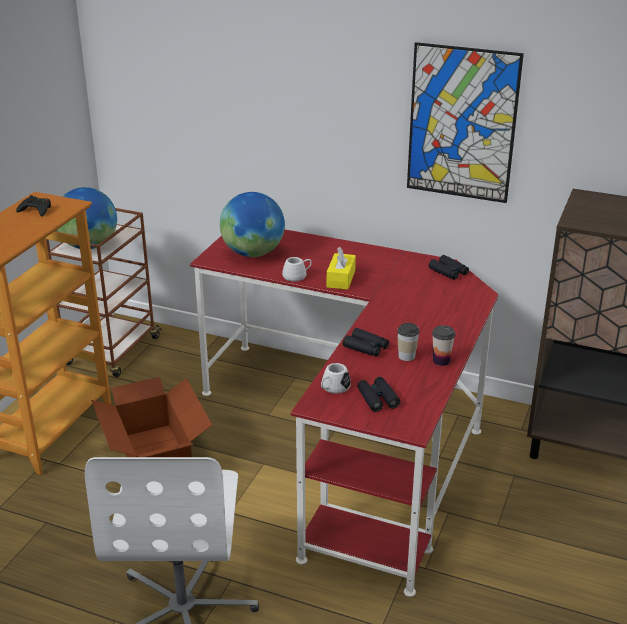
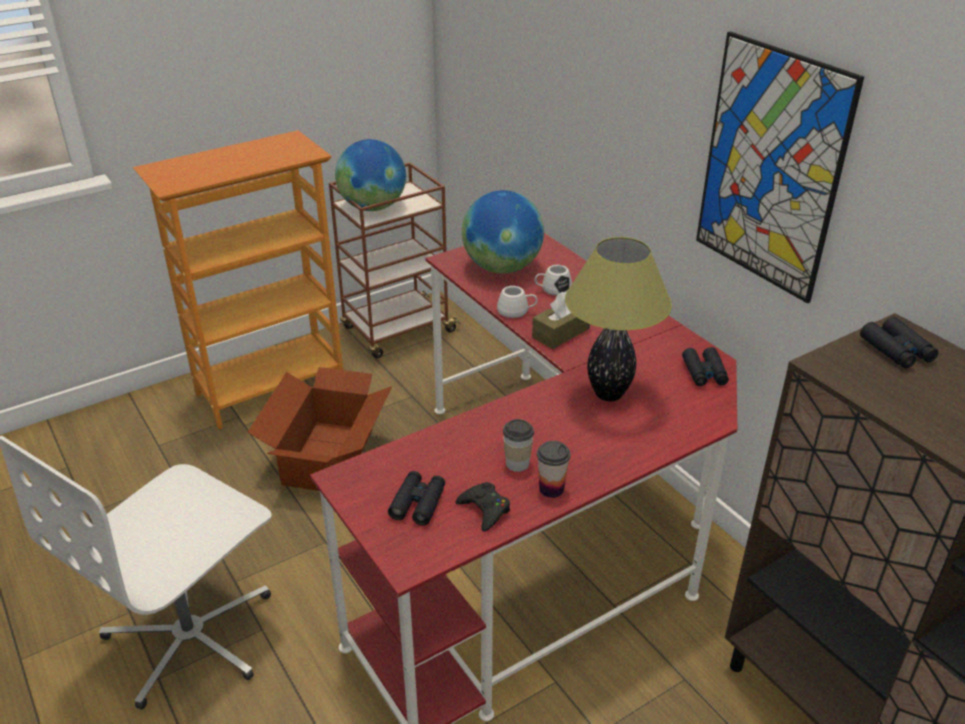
camera: 35 degrees right, 5 degrees up
(36, 210) = (271, 149): black game controller -> black game controller (485, 509)
(333, 388) = (387, 466): white mug -> white mug (552, 289)
(341, 279) = (561, 333): yellow tissue box -> brown tissue box
(366, 347) = (484, 431): black binoculars -> black binoculars (897, 350)
(411, 301) = (609, 394): none -> table lamp

